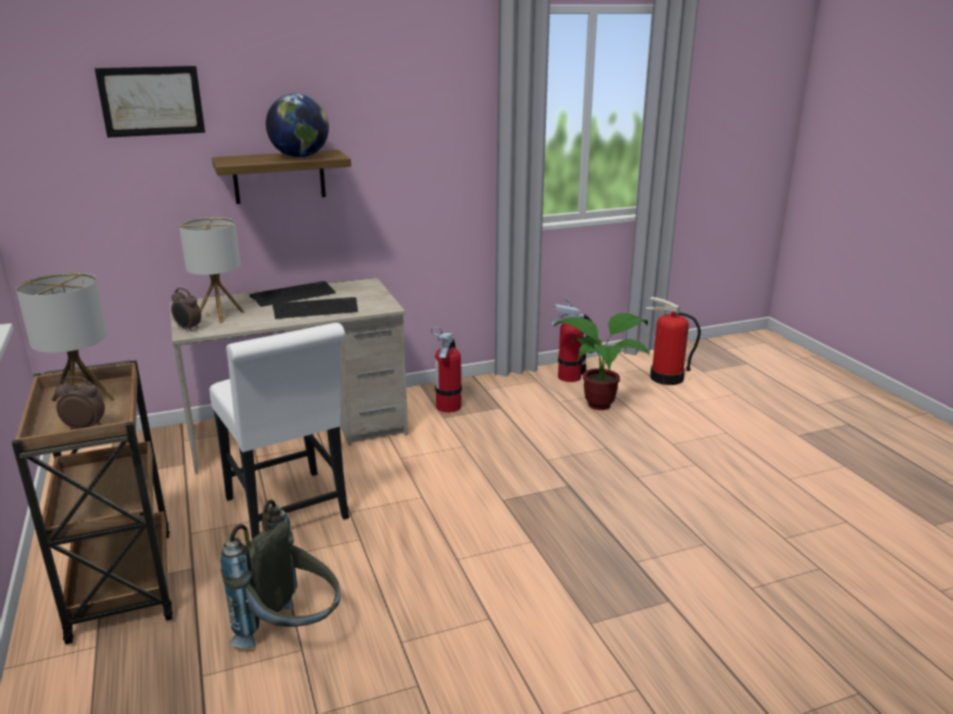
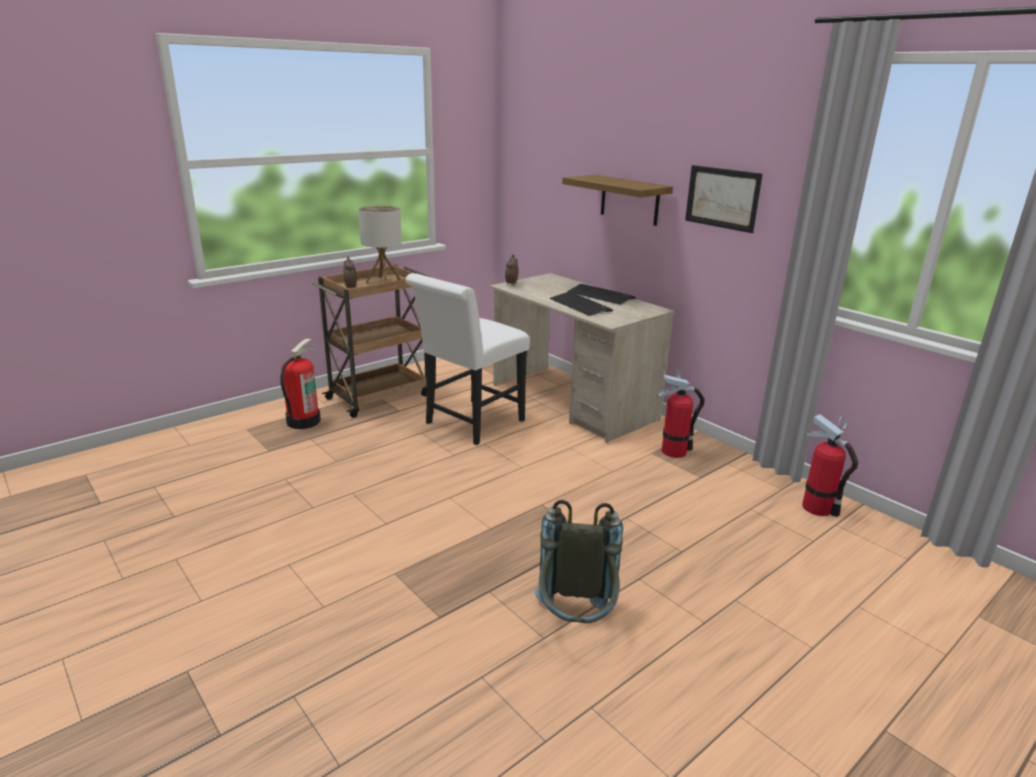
camera: 70 degrees right, 0 degrees up
(151, 101) = (570, 126): picture -> picture (722, 198)
(220, 314) = (542, 286): table lamp -> none
(293, 632) = (351, 454): grey backpack -> grey backpack (576, 622)
(300, 157) = (624, 183): globe -> none
(601, 403) = (779, 537): potted plant -> none
(666, 378) = (911, 582): fire extinguisher -> fire extinguisher (303, 421)

